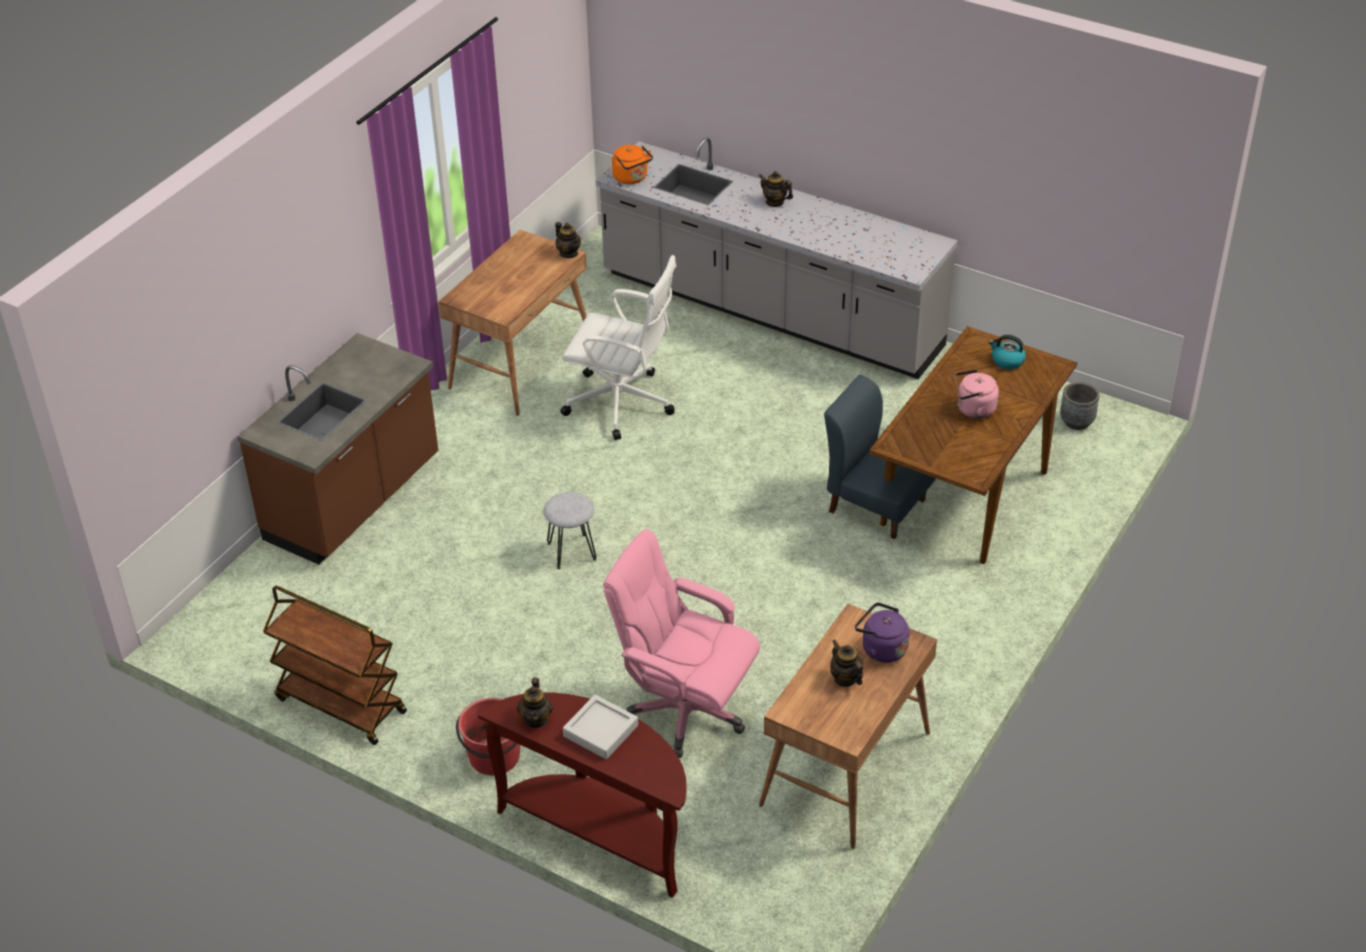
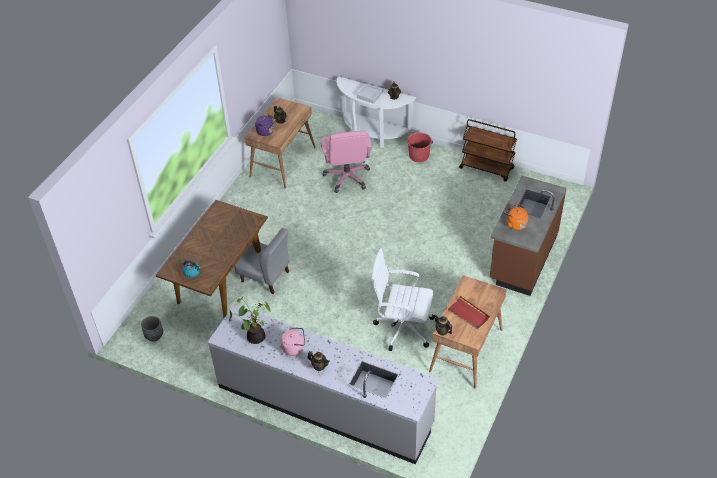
camera: 175 degrees right, 5 degrees up
(518, 271) = (468, 314): none -> red tray
(571, 551) = (409, 241): grey stool -> none
(600, 833) = (372, 135): brown console table -> white console table
(632, 178) = (414, 381): orange kettle -> orange kettle (515, 224)
(685, 711) = (347, 177): pink office chair -> pink office chair turned 60 degrees clockwise
(876, 505) = (265, 277): blue chair -> grey chair
(879, 241) = (255, 336): none -> potted plant
(973, 409) = (214, 241): pink kettle -> pink kettle (294, 348)

